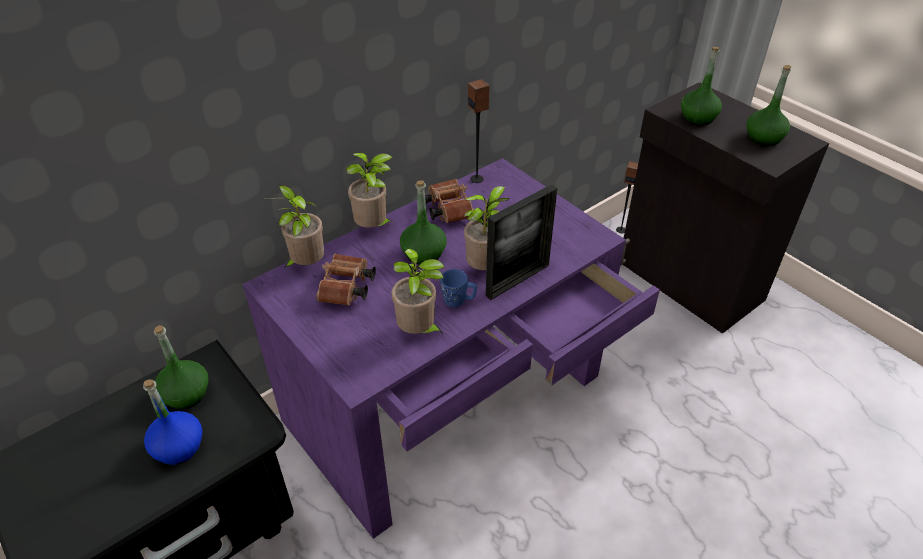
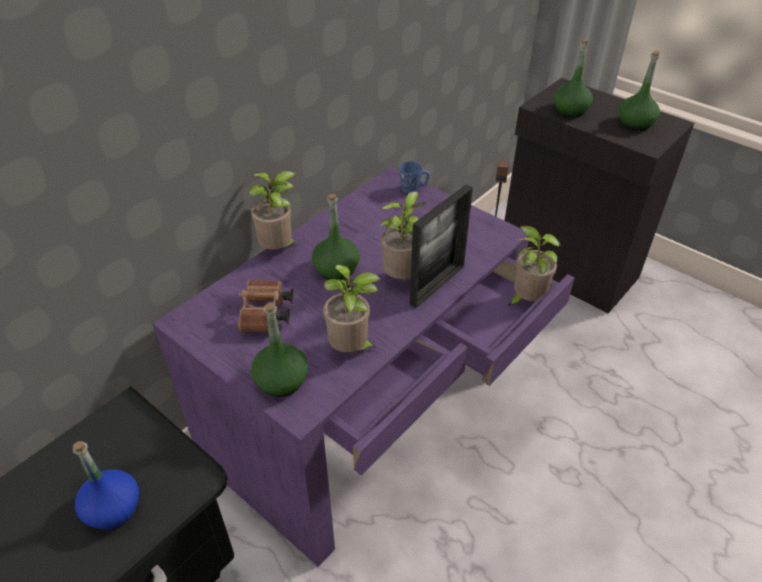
camera: 10 degrees left, 0 degrees up
(186, 394) = (109, 450): green bottle -> green bottle (281, 381)
(306, 265) = (217, 295): potted plant -> potted plant (526, 300)
(447, 209) = (349, 222): brown binoculars -> none
(458, 301) = (384, 313): blue mug -> blue mug (413, 189)
(477, 179) = (371, 189): speaker -> none

